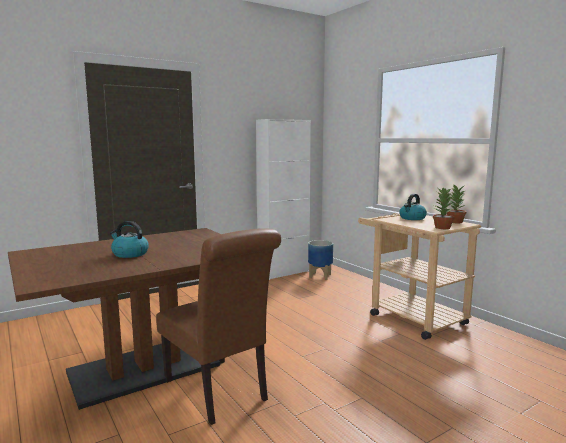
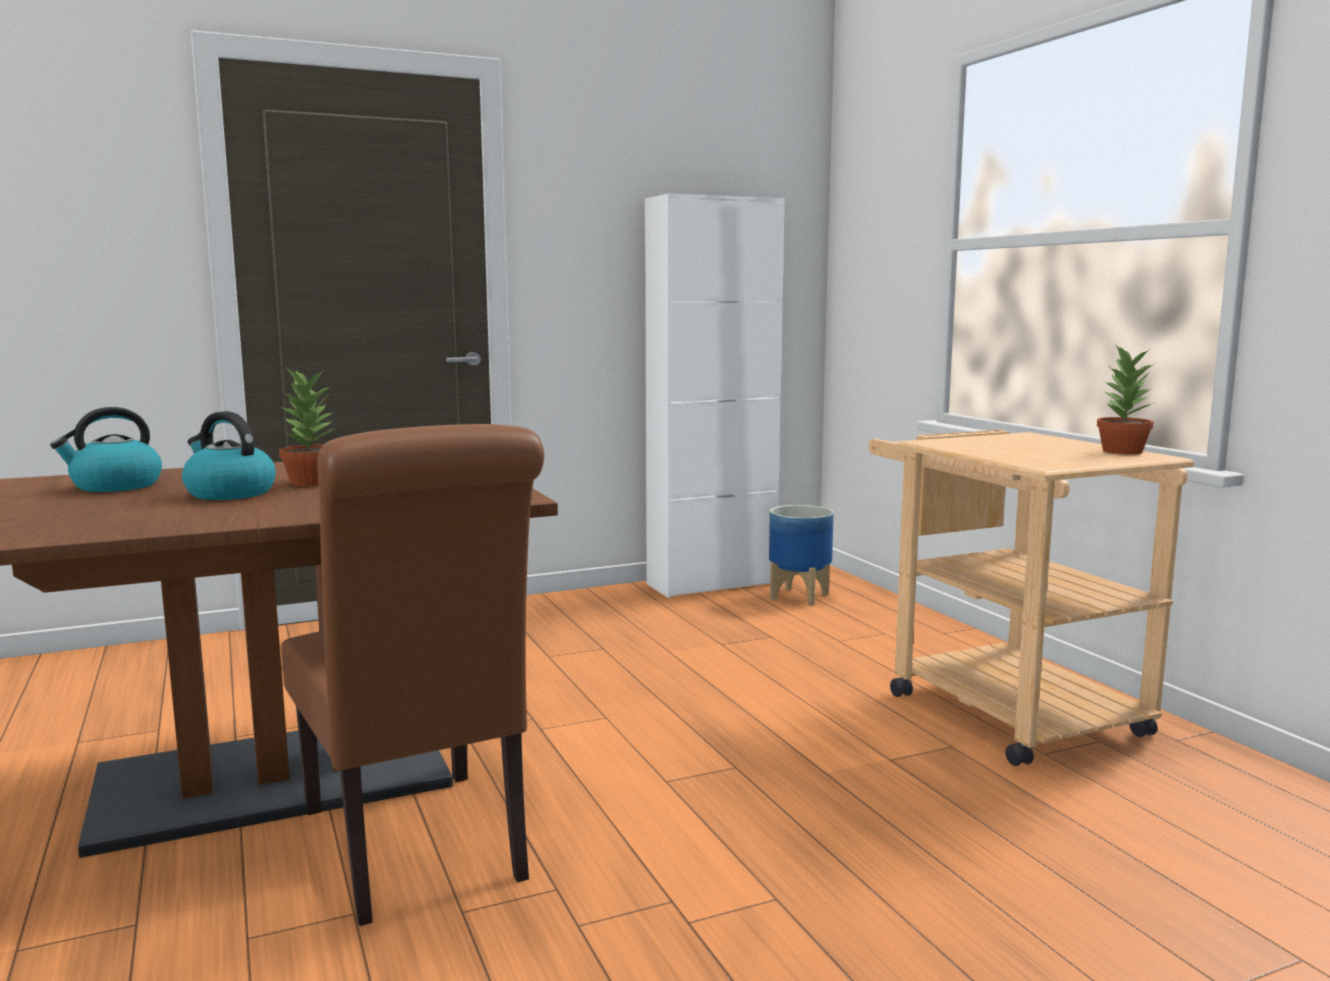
camera: 10 degrees right, 0 degrees up
(412, 218) = (1007, 441): kettle -> kettle (115, 486)
(442, 227) = (1071, 462): potted plant -> potted plant (310, 482)

